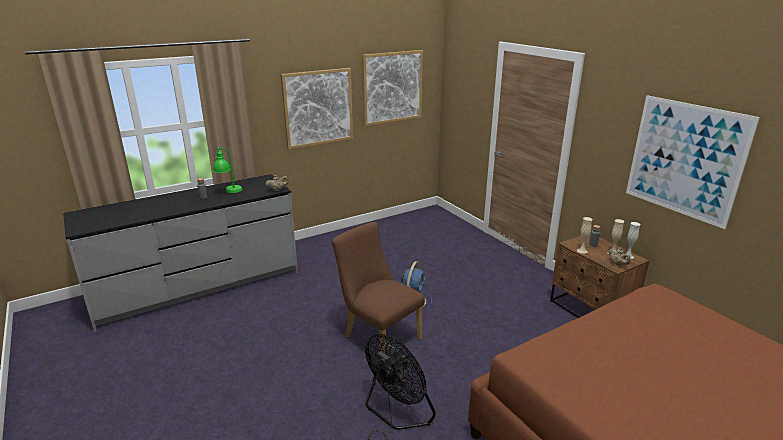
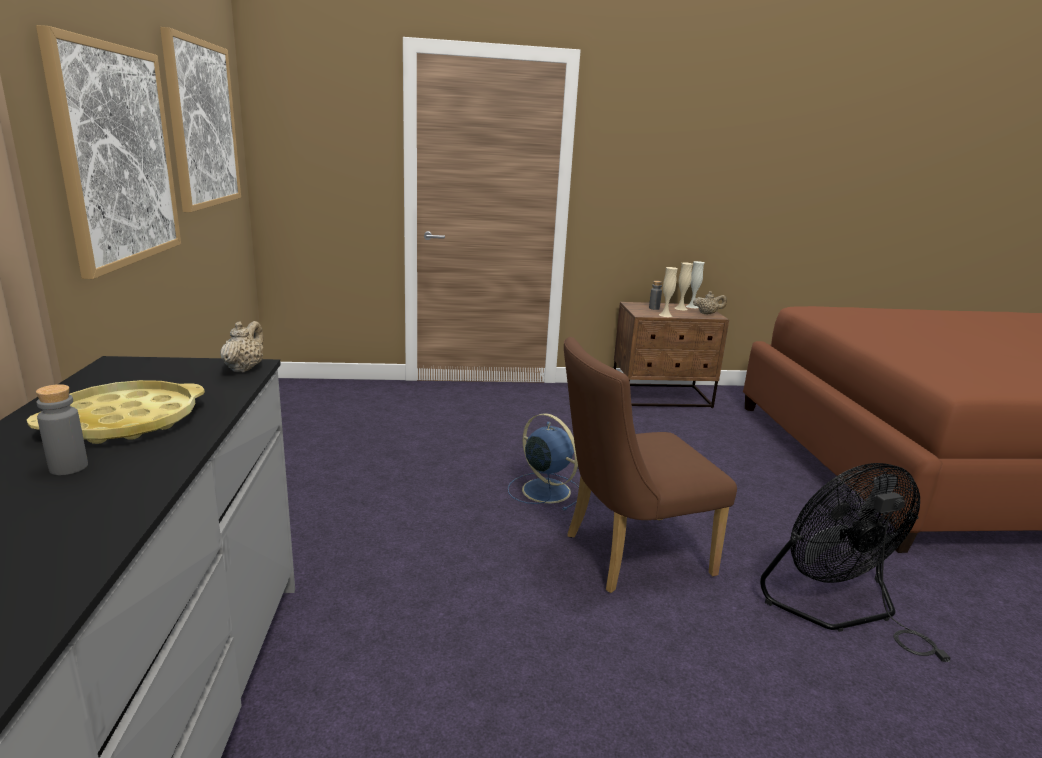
camera: 65 degrees left, 5 degrees down
(230, 192) = (125, 421): green table lamp -> yellow tray
(685, 159) = (732, 171): picture -> none

